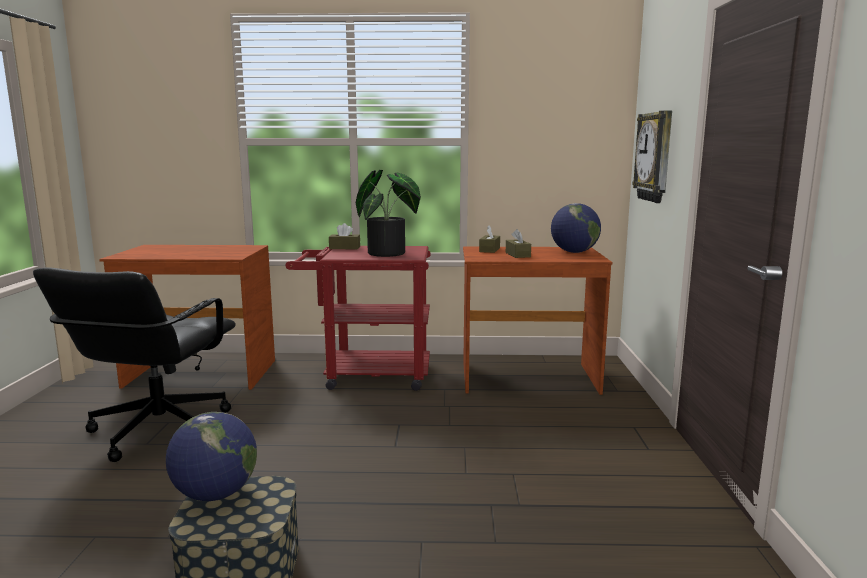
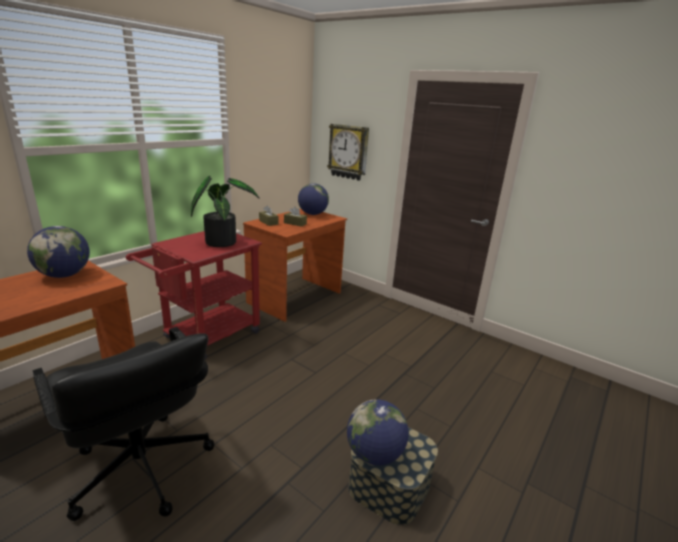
camera: 55 degrees left, 10 degrees up
(228, 249) = (64, 275): none -> globe
(344, 248) = (174, 244): brown tissue box -> none

